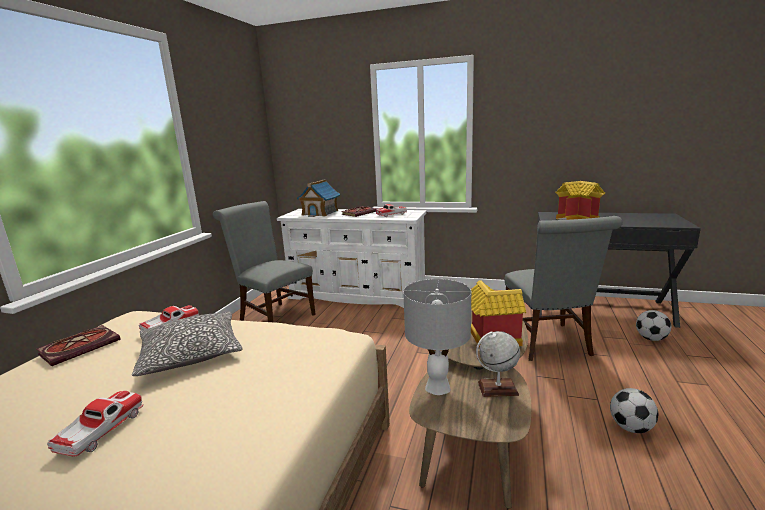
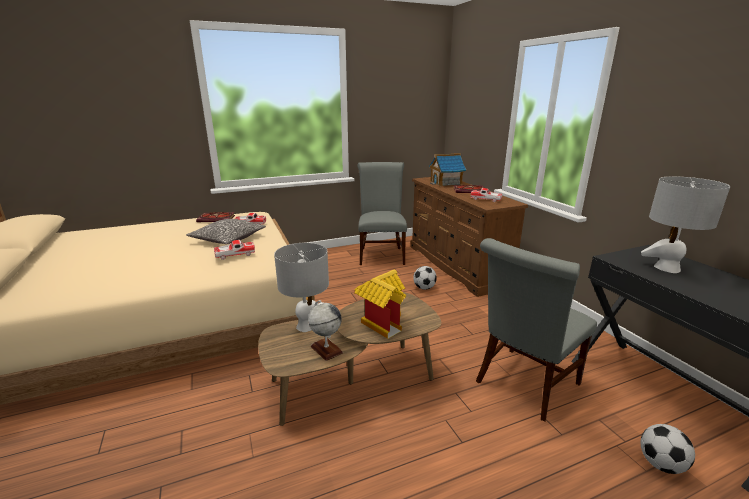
camera: 50 degrees right, 5 degrees up
(101, 430) = (154, 250): toy car -> toy car (234, 254)
(358, 295) = (457, 265): white dresser -> brown dresser
(578, 218) = (666, 268): toy house -> grey table lamp
(630, 427) = (438, 475): football -> football (424, 288)

